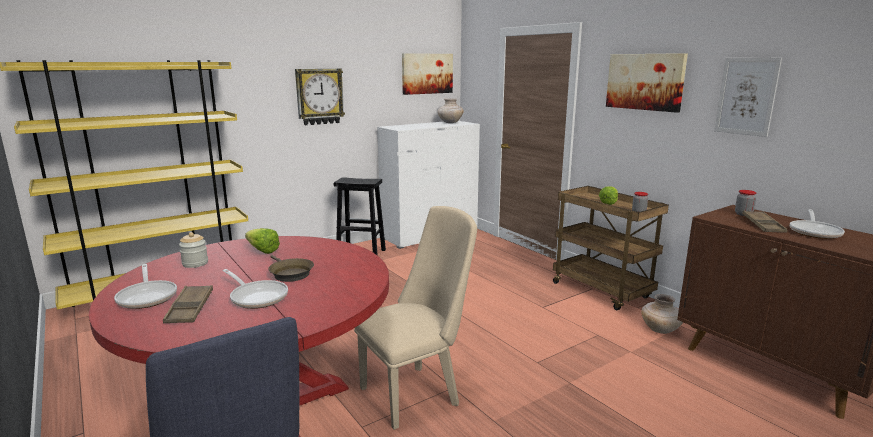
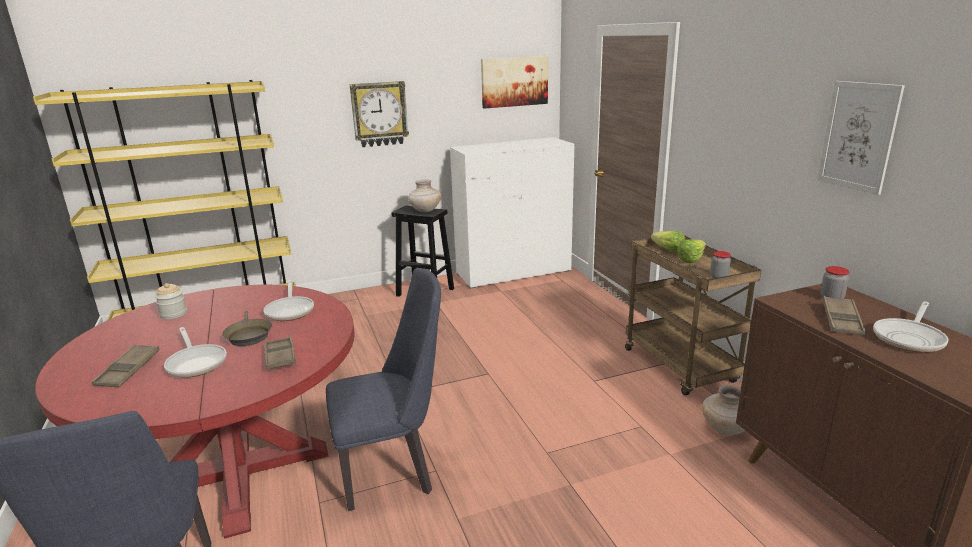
camera: 15 degrees right, 5 degrees up
(148, 296) = (104, 351): frying pan -> frying pan (290, 310)
(261, 250) = (245, 302): lettuce -> lettuce (666, 250)
(337, 286) = (280, 357): none -> brown tray
(416, 392) = (394, 471): beige chair -> blue chair
(450, 122) = (540, 141): beige vase -> beige vase (425, 210)
(645, 81) = (743, 106): picture -> none

